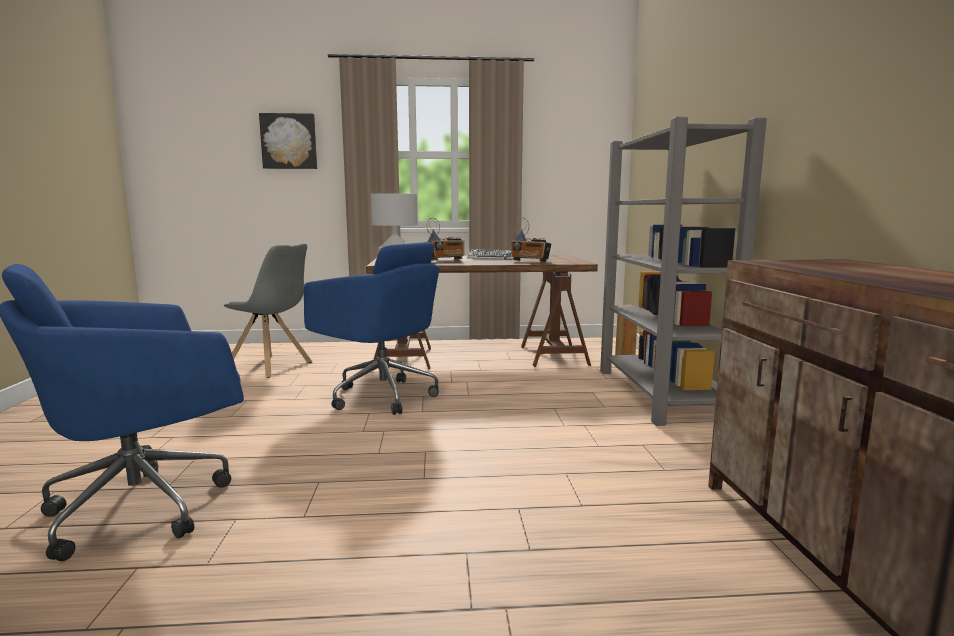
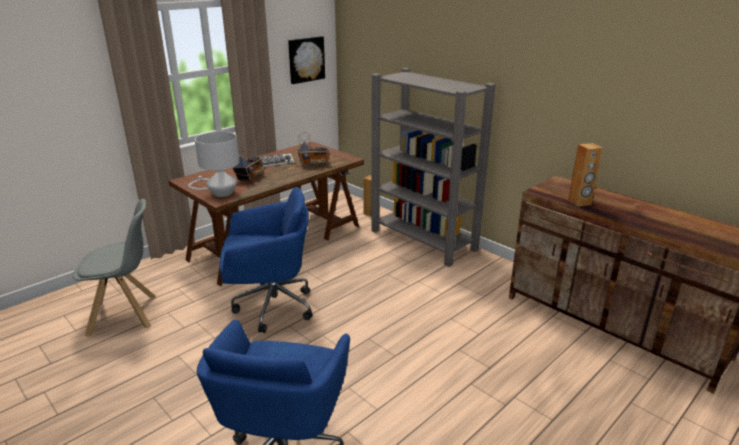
camera: 40 degrees left, 15 degrees up
(289, 141) = (46, 82): picture -> picture (306, 59)
(826, 270) = (579, 202): none -> brown speaker

